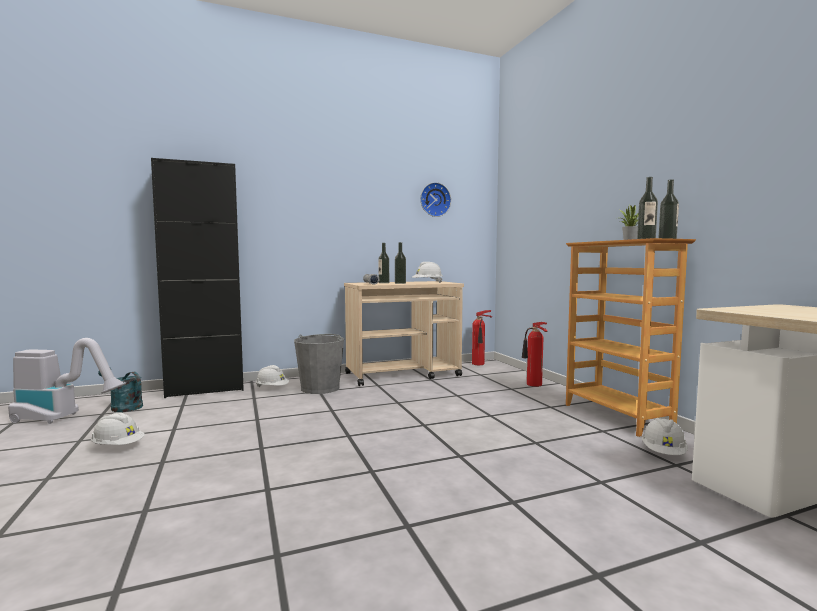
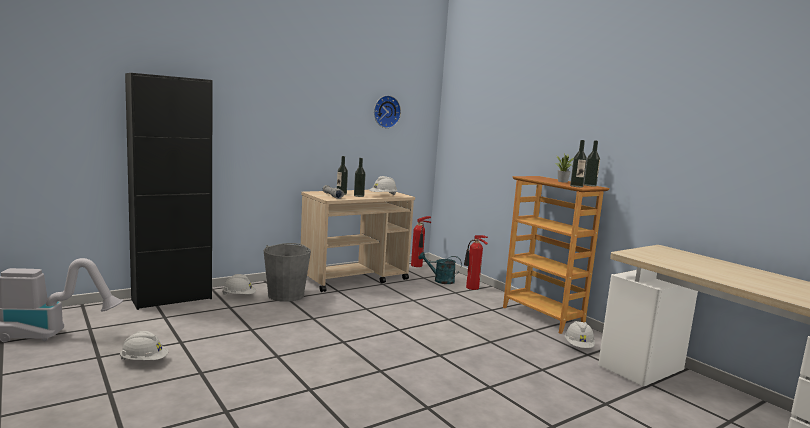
camera: 15 degrees left, 5 degrees up
(123, 406) = (103, 320): turquoise watering can -> turquoise watering can (440, 280)

